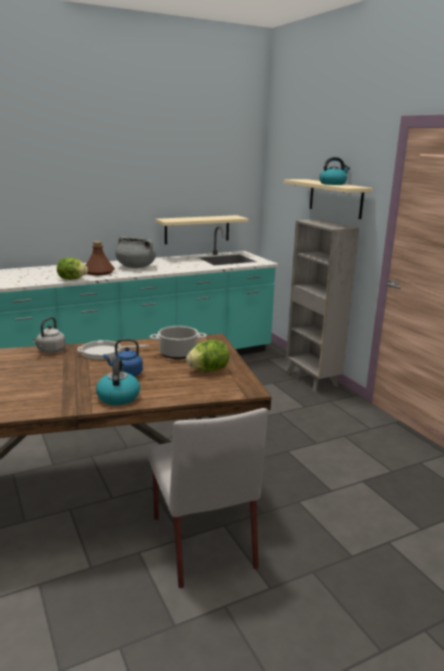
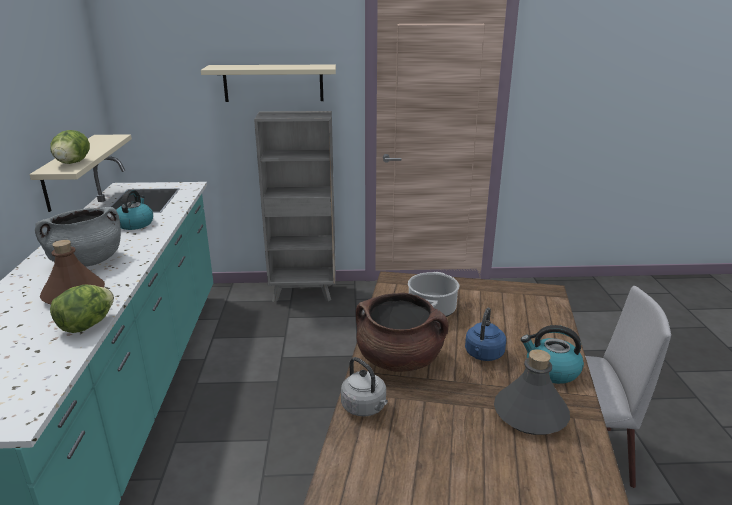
camera: 65 degrees left, 5 degrees up
(59, 392) = (530, 415): none -> grey bottle
(104, 352) = (399, 360): frying pan -> brown cooking pot
(208, 370) = (490, 301): lettuce -> lettuce (72, 163)
(333, 184) = (285, 66): kettle -> kettle (135, 224)

